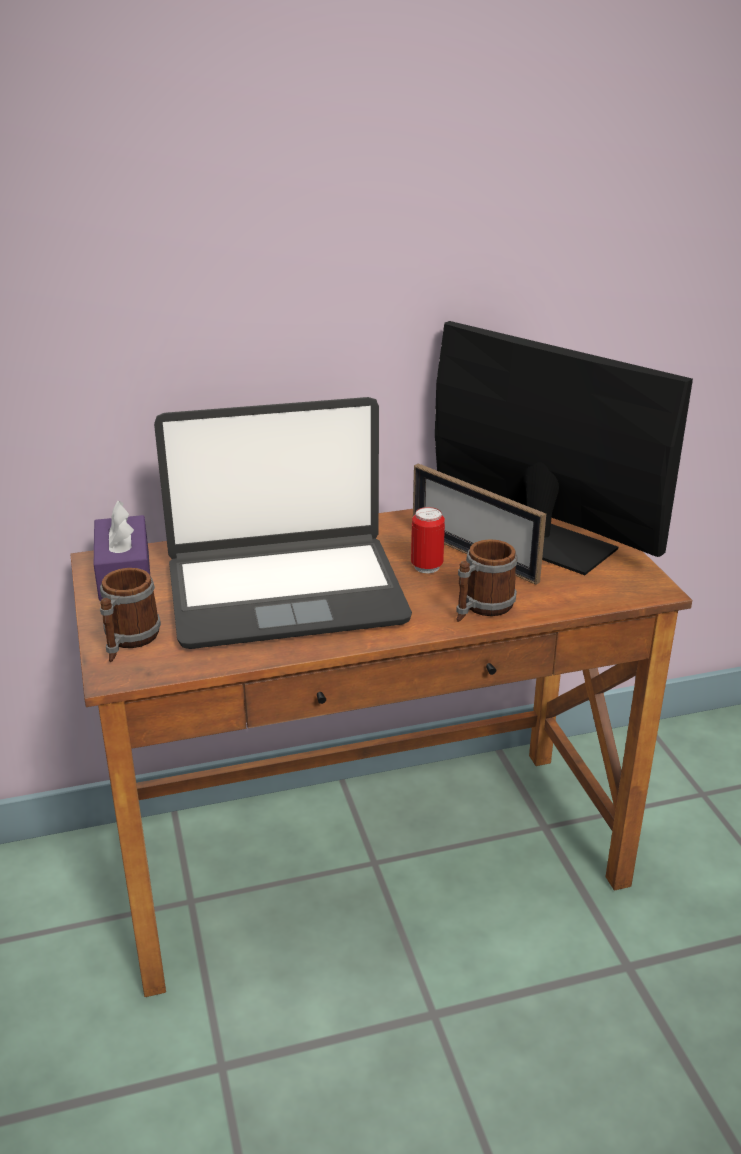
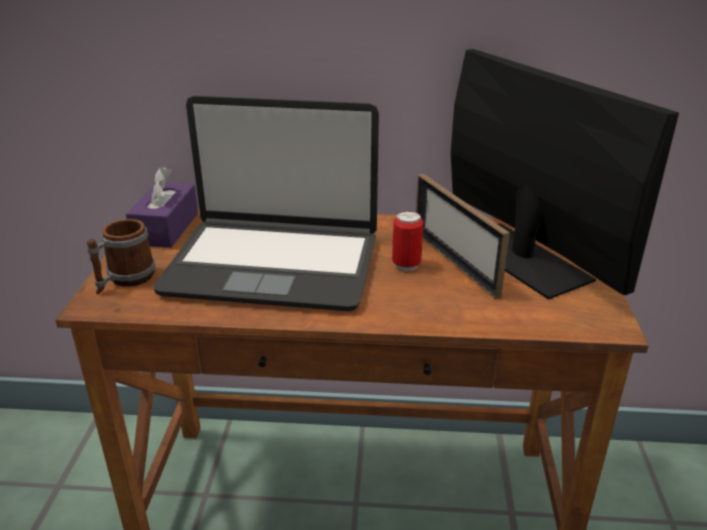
camera: 20 degrees right, 0 degrees up
(481, 608) = (431, 311): mug -> none

